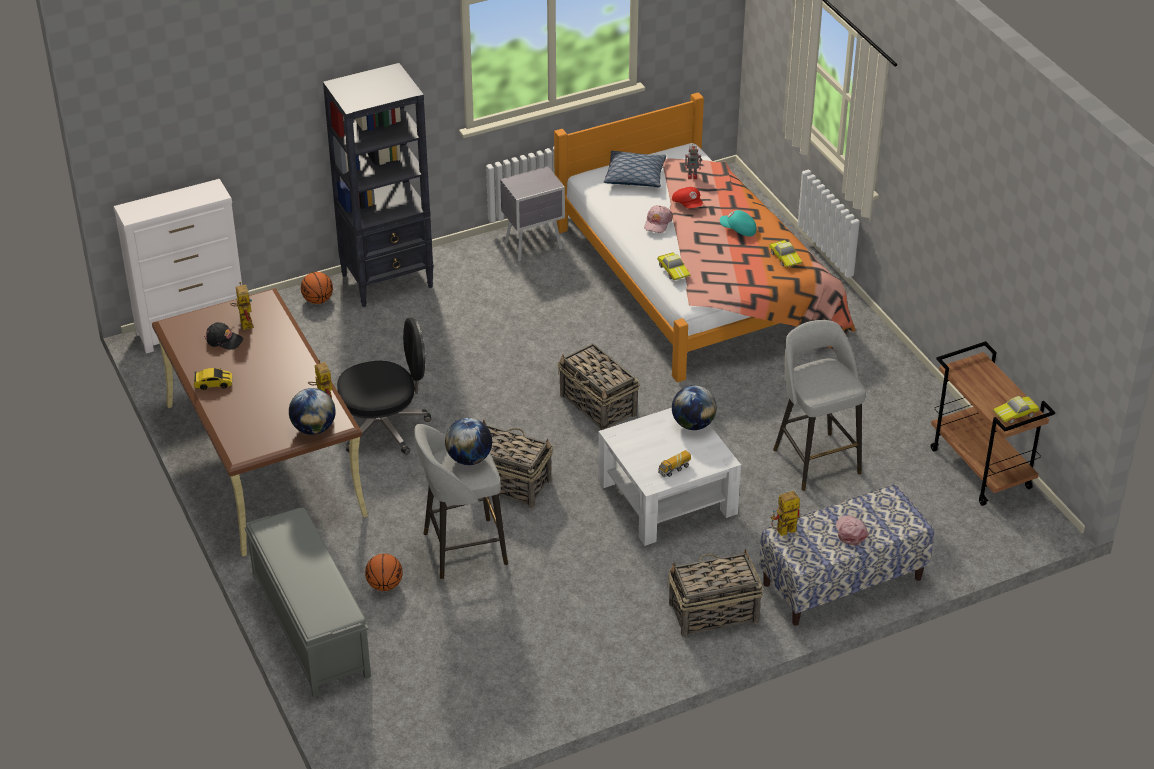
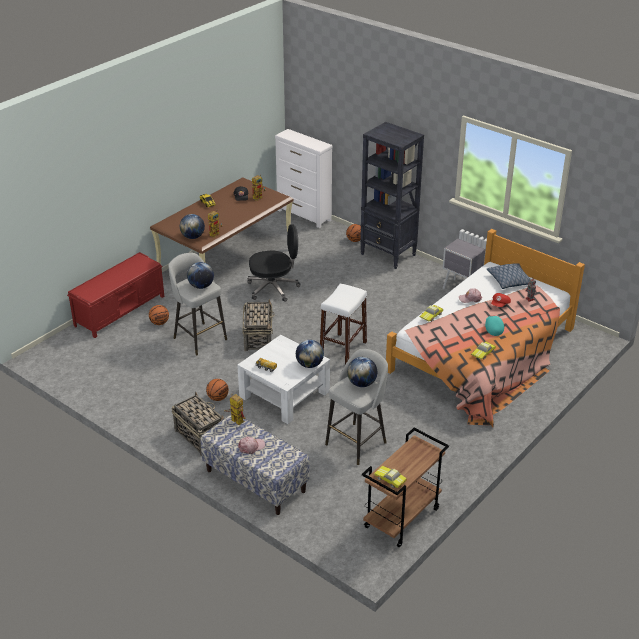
camera: 65 degrees right, 5 degrees down
(310, 625) = (120, 310): grey bench -> red bench
(384, 427) = (274, 288): black office chair -> black office chair turned 60 degrees counterclockwise
(598, 406) = (343, 349): basket -> white stool
(633, 569) = (218, 398): none -> basketball
(821, 372) = (361, 383): none -> globe

